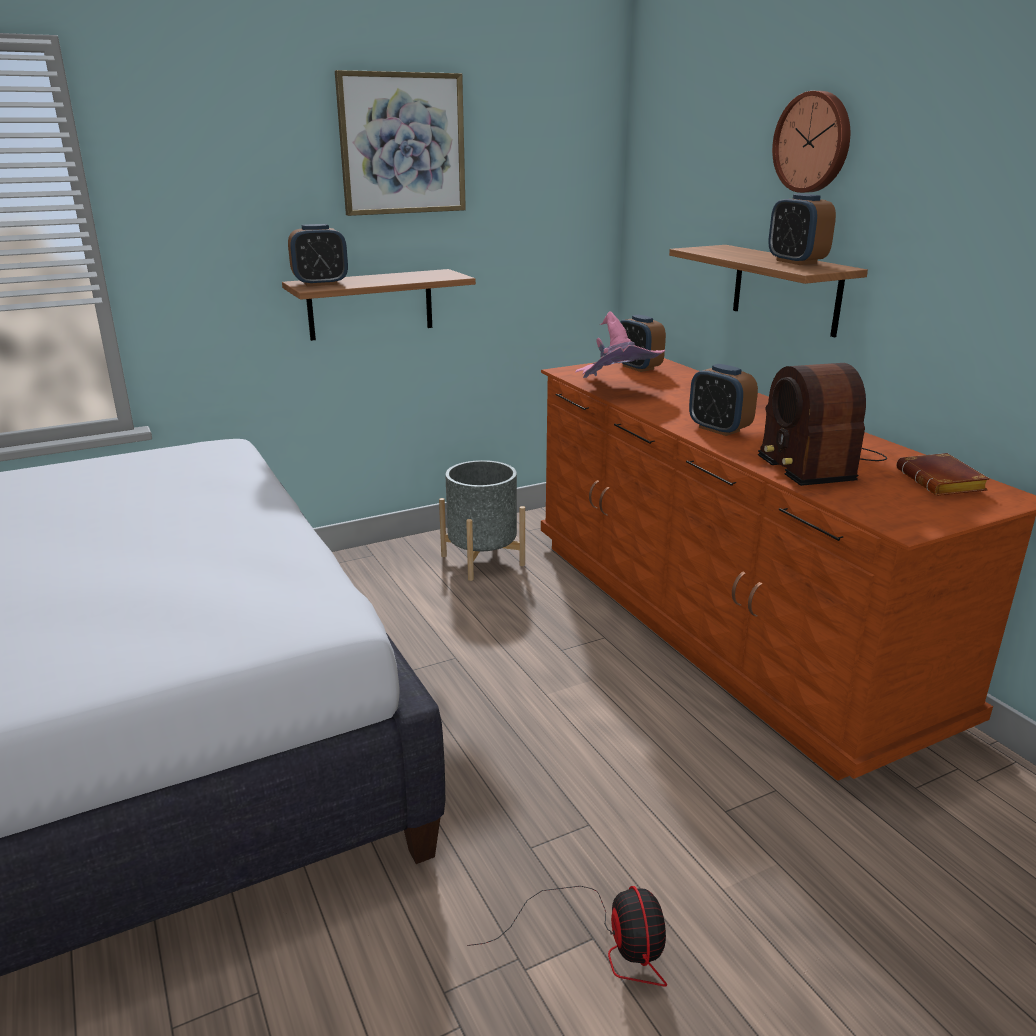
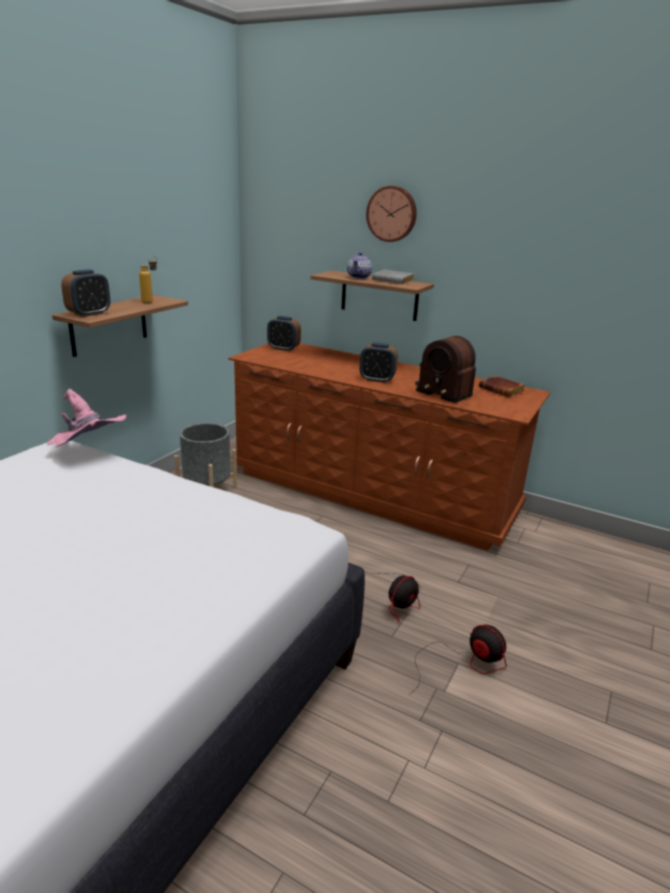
camera: 35 degrees left, 0 degrees up
(402, 144) = (122, 208): picture -> none
(425, 276) = (151, 301): none -> bottle
(598, 798) = (399, 599): none -> fan
(616, 390) = (292, 365): pink hat -> pink hat (88, 453)
(745, 254) = (359, 277): none -> teapot
(796, 262) = (394, 281): alarm clock -> grey book

